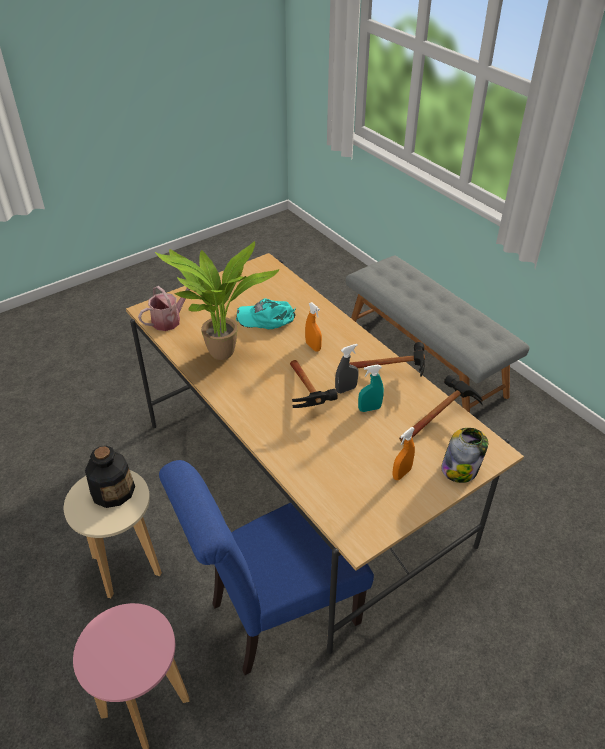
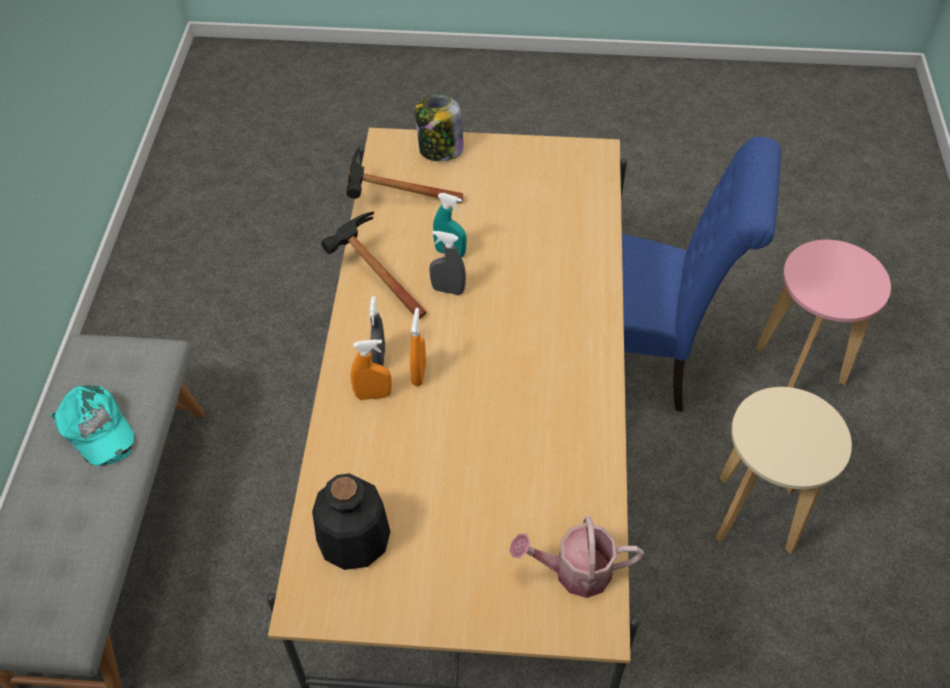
camera: 140 degrees left, 10 degrees up
(113, 490) = (778, 441): bottle -> bottle (353, 538)
(221, 356) = (552, 439): potted plant -> none
(266, 318) = (427, 469): turquoise cap -> turquoise cap (96, 429)
(309, 399) = (502, 304): hammer -> none
(339, 342) = (379, 358): none -> grey spray bottle
(401, 473) = (497, 177): orange spray bottle -> orange spray bottle (373, 395)

